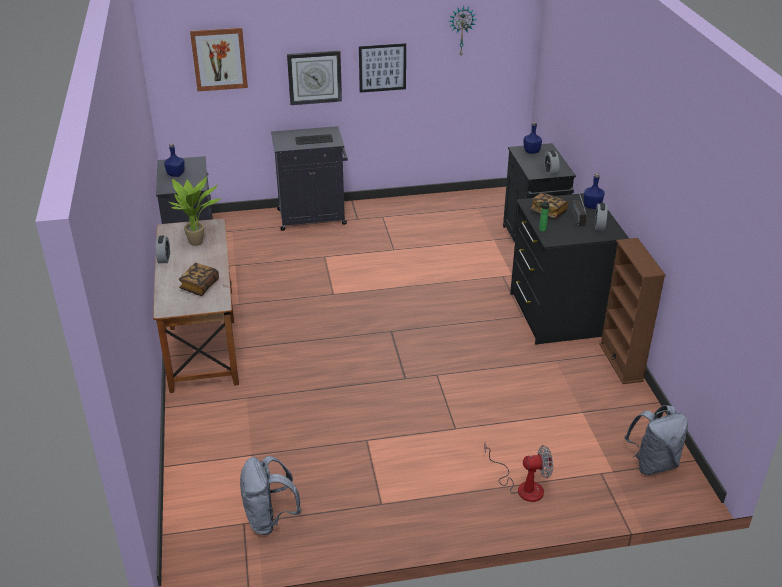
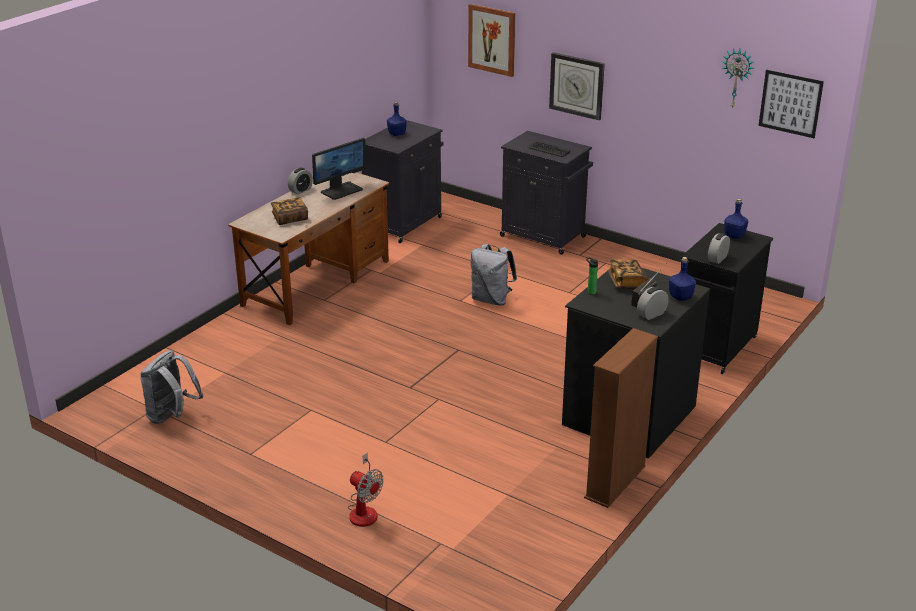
camera: 45 degrees right, 5 degrees down
(198, 242) = (341, 190): potted plant -> monitor
(382, 67) = (646, 96): picture -> picture (790, 103)
(653, 463) = (497, 566): grey backpack -> grey backpack (491, 299)

